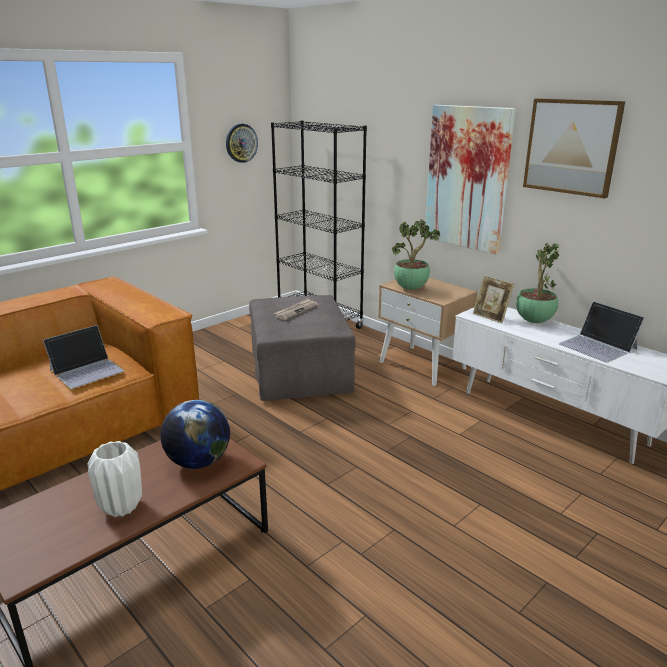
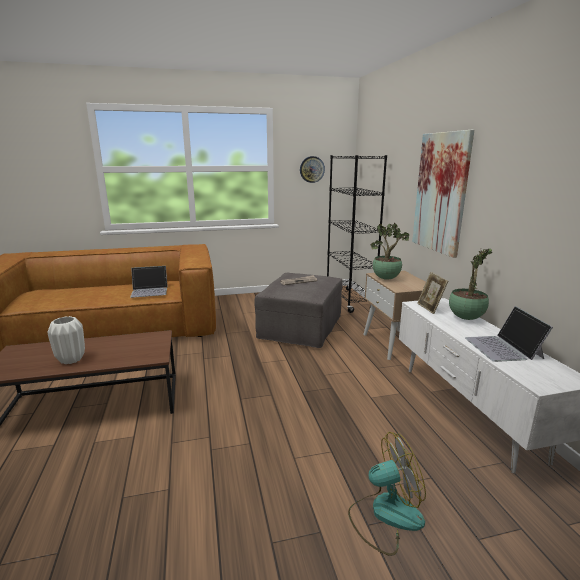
camera: 30 degrees right, 5 degrees down
(198, 462) = (136, 349): globe -> none
(571, 147) = (511, 159): picture -> none
(580, 542) = (385, 515): none -> fan

